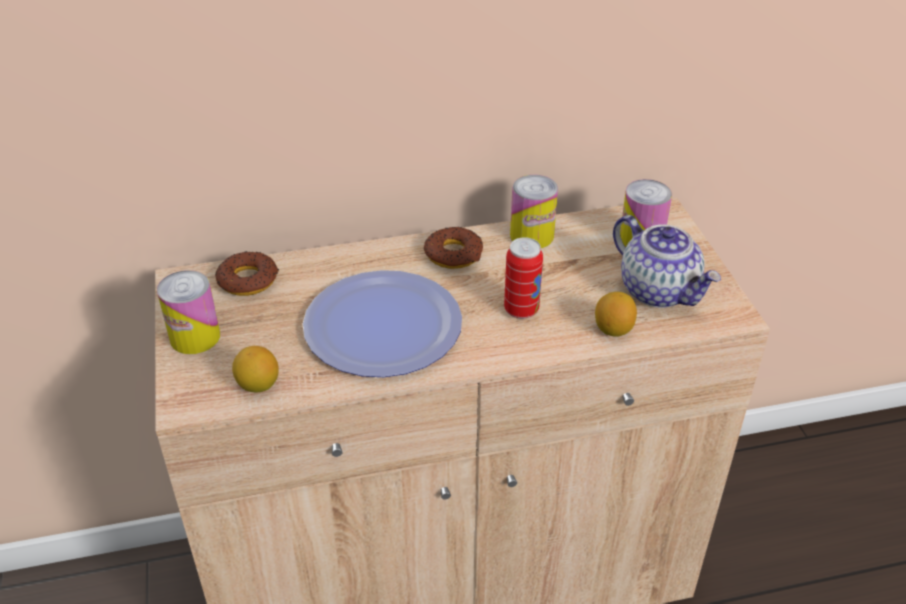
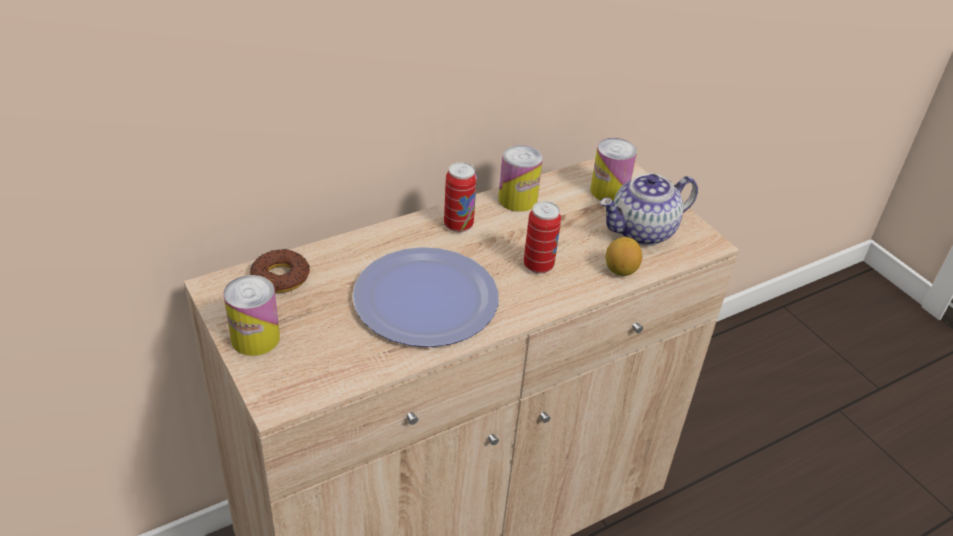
camera: 20 degrees left, 0 degrees up
(258, 385) = (338, 372): lemon -> none
(454, 254) = (458, 225): donut -> can
(659, 291) = (642, 232): teapot -> teapot turned 120 degrees clockwise

